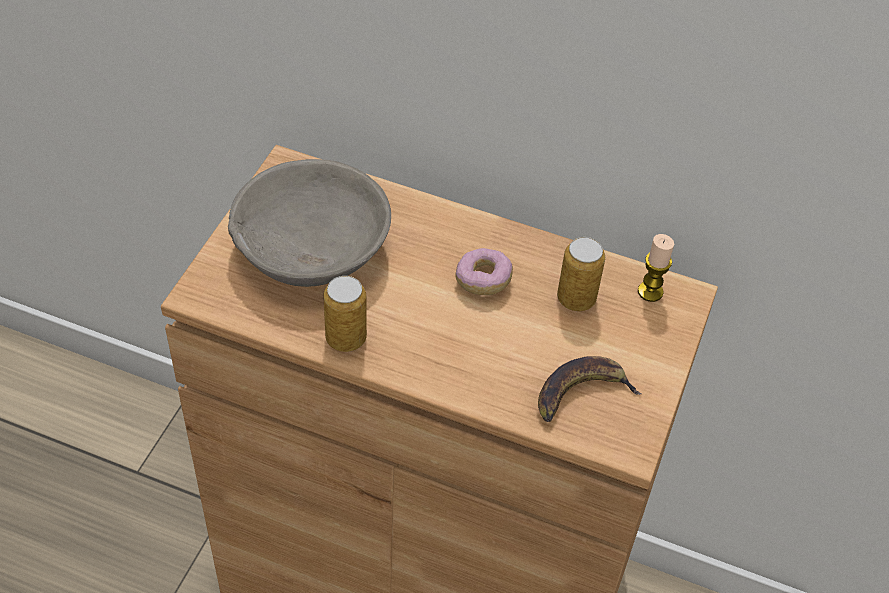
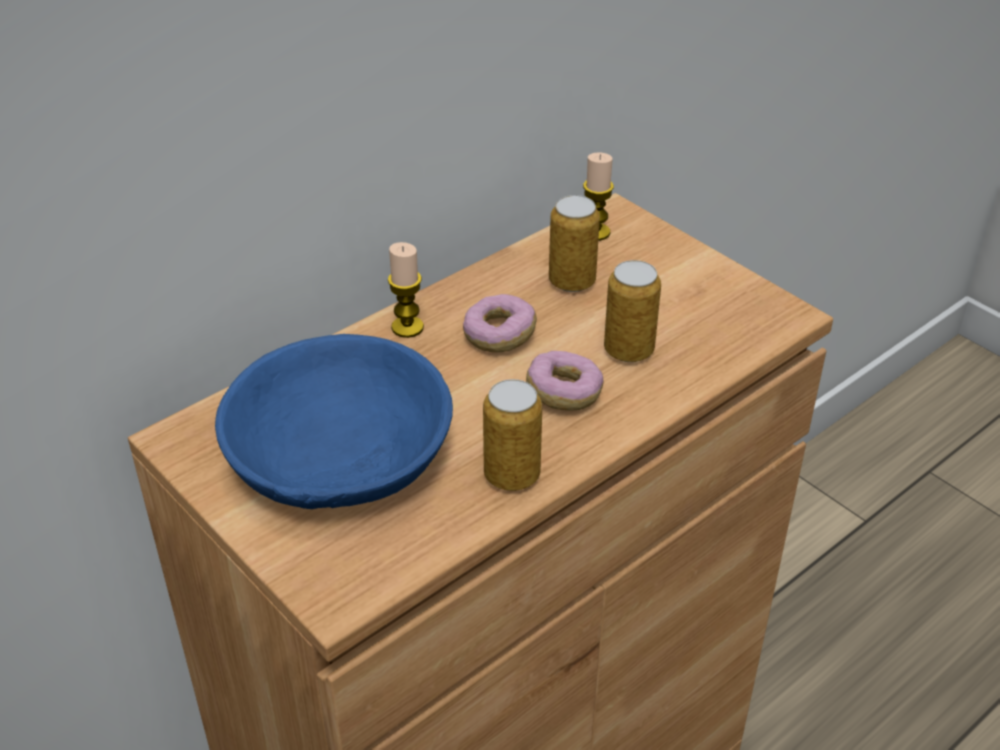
camera: 60 degrees left, 10 degrees down
(312, 247) = (340, 458): grey bowl -> blue bowl
(444, 338) = (564, 394): none -> donut
(459, 228) = (407, 327): none -> candle
(517, 359) = (628, 350): none -> can
(580, 394) = (701, 322): banana -> none

